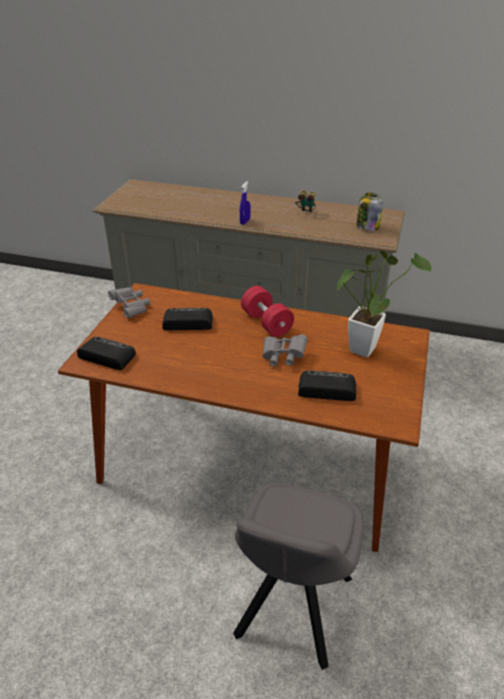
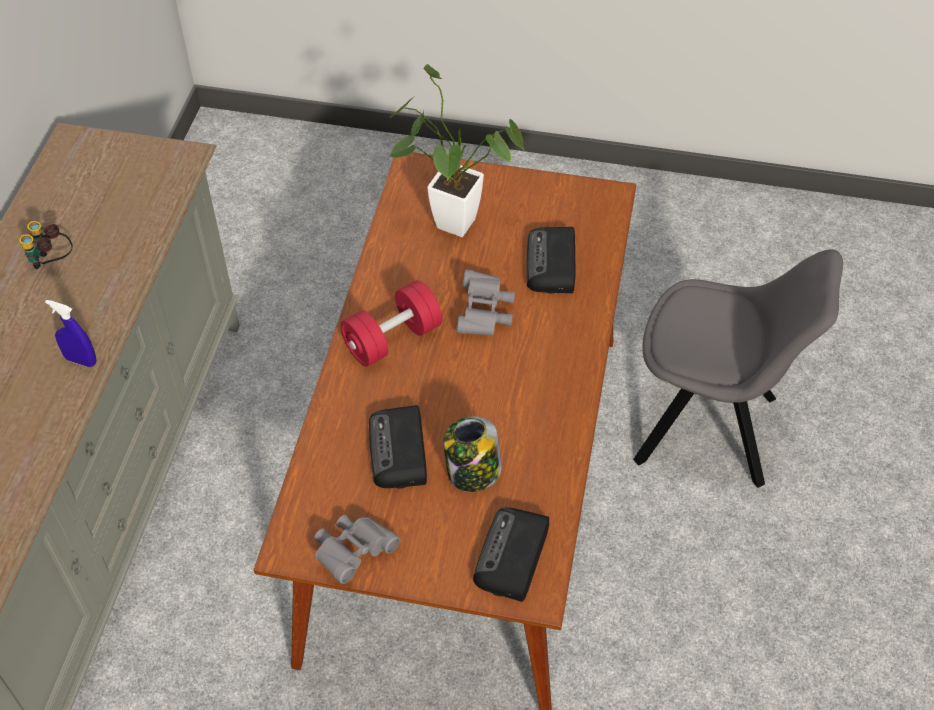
camera: 95 degrees left, 15 degrees up
(367, 226) = (124, 174): jar -> jar (473, 472)

